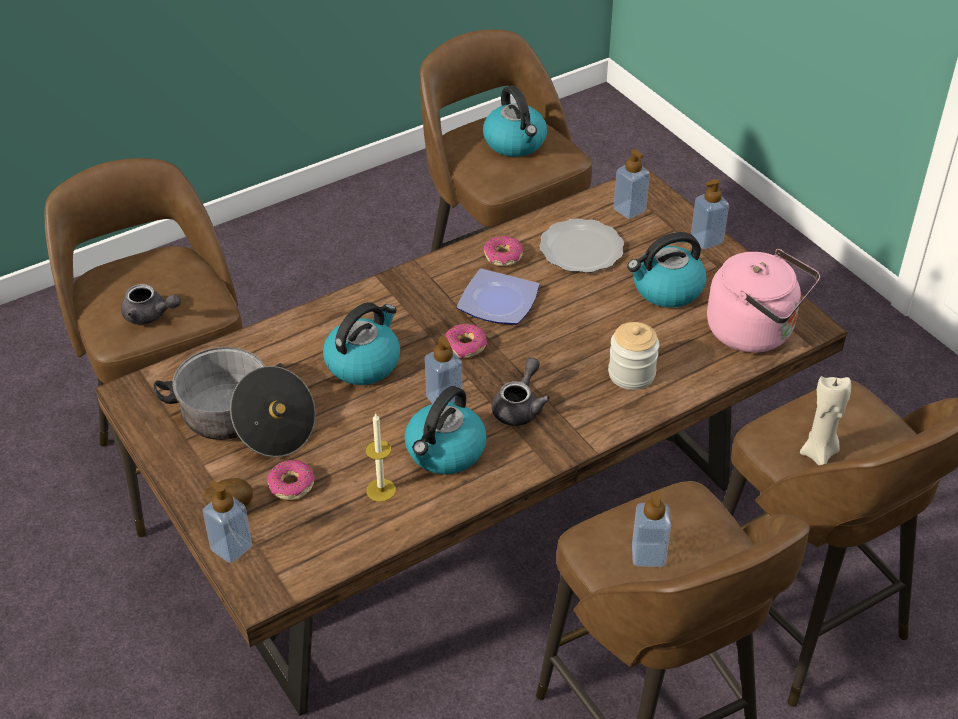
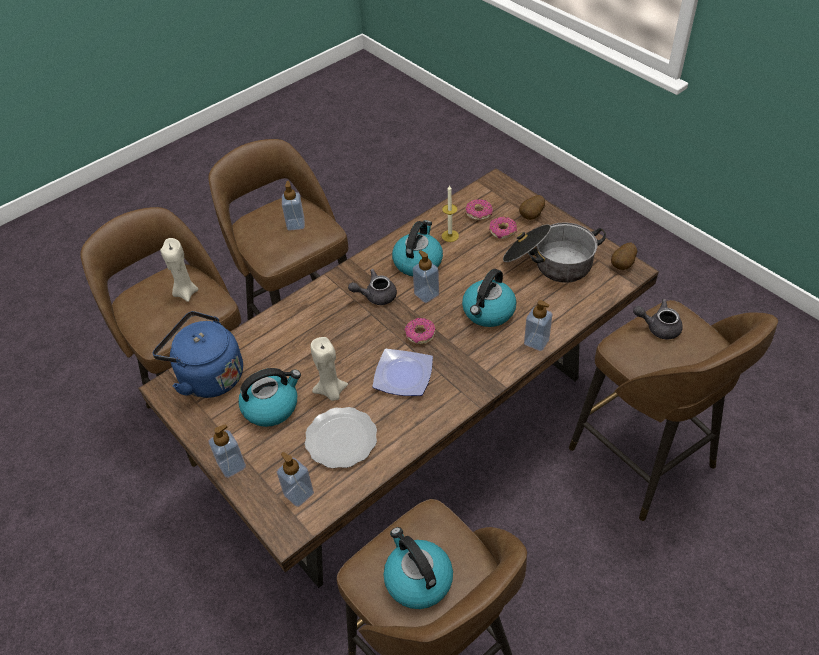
camera: 175 degrees right, 5 degrees up
(138, 402) = (623, 265): none -> potato
(231, 547) = (521, 198): soap dispenser -> soap dispenser (536, 342)
(503, 257) = (406, 421): donut -> donut (478, 213)
(520, 407) = (376, 296): grey teapot -> grey teapot turned 60 degrees clockwise
(591, 296) = (331, 391): none -> beige candle
(631, 374) = (301, 329): jar -> none
(755, 332) = (208, 376): pink kettle -> blue kettle

